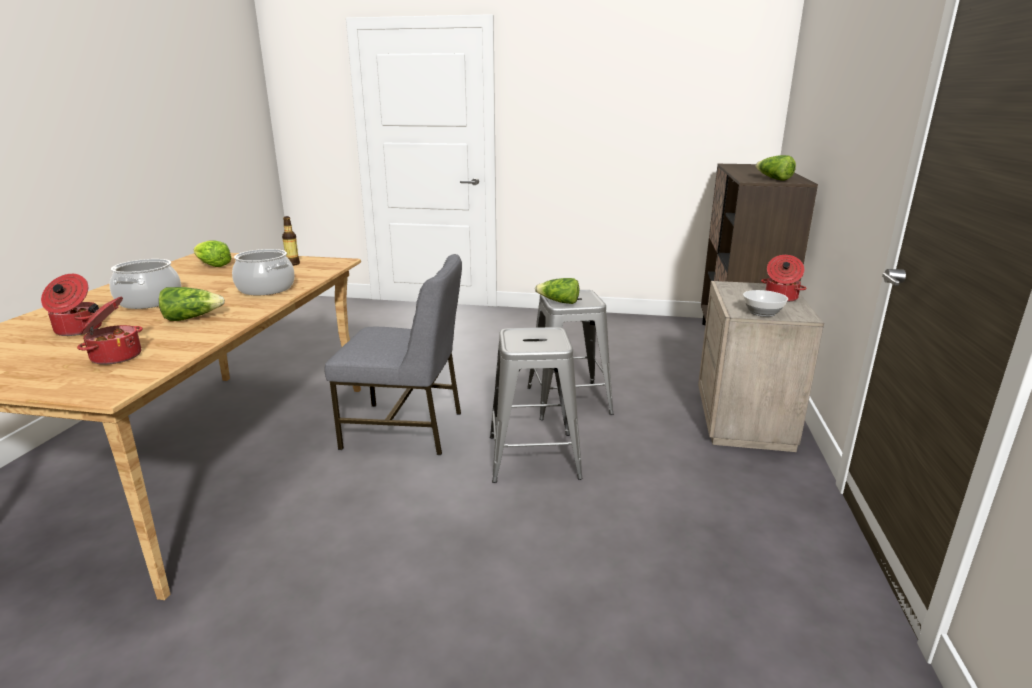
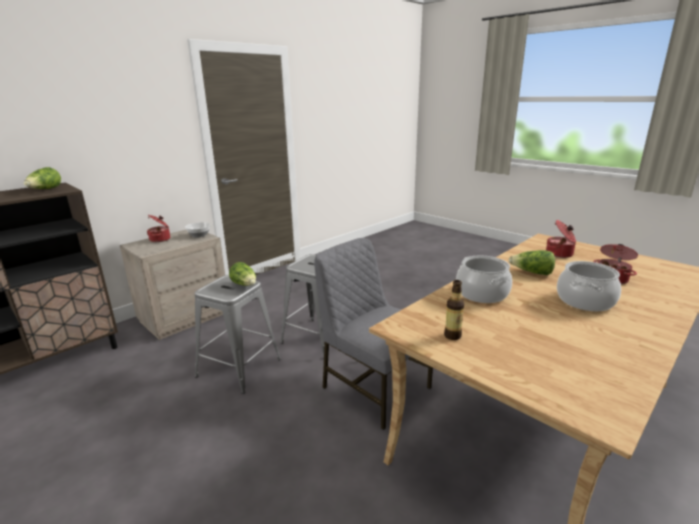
camera: 145 degrees left, 0 degrees up
(212, 265) = (562, 365): lettuce -> none

